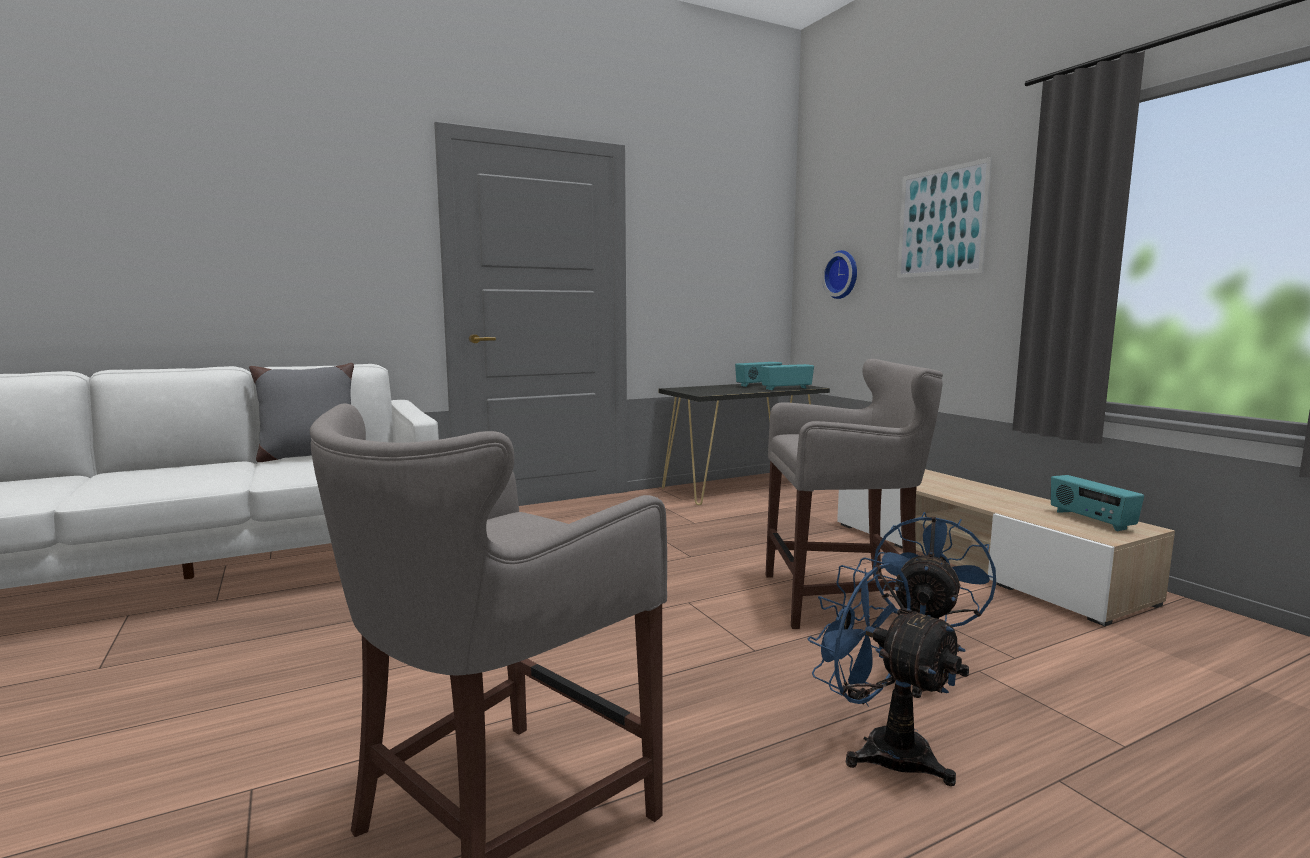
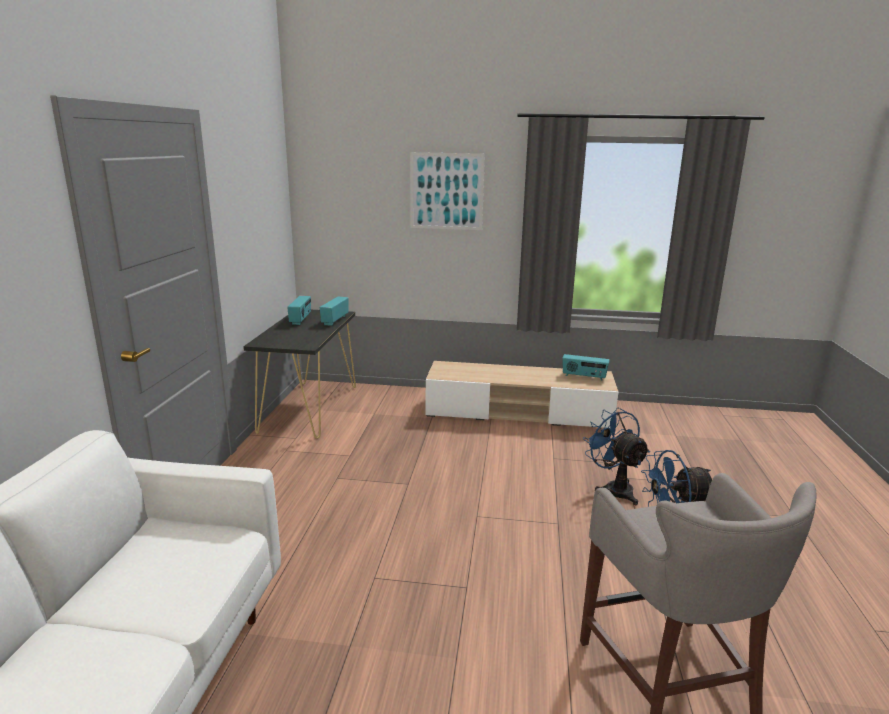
camera: 55 degrees left, 10 degrees up
(309, 457) = (109, 576): grey pillow -> none
(843, 274) = (353, 220): wall clock -> none
(843, 599) = (525, 469): grey stool -> none

